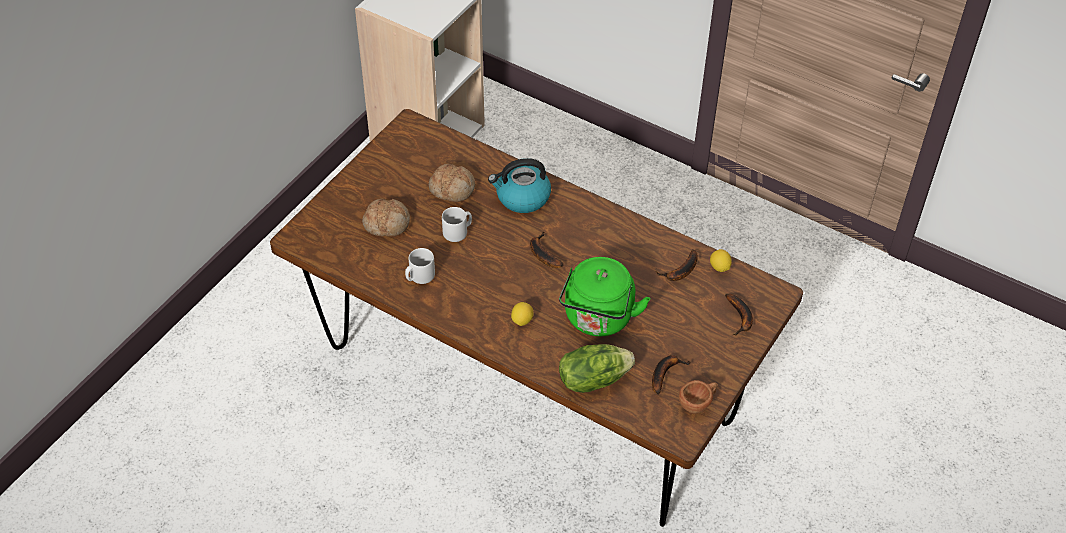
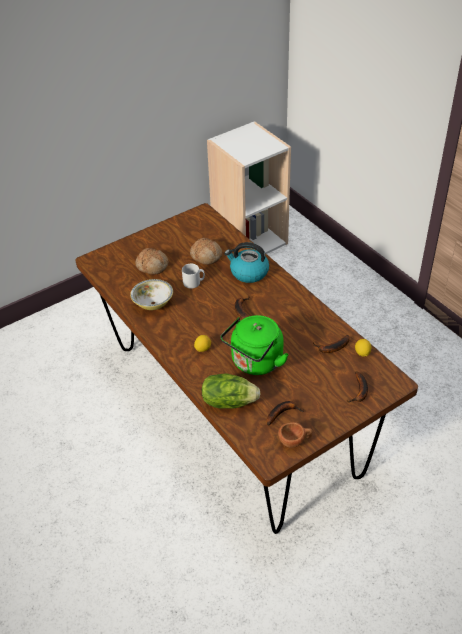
camera: 25 degrees right, 5 degrees down
(419, 276) = (153, 303): grey mug -> bowl

